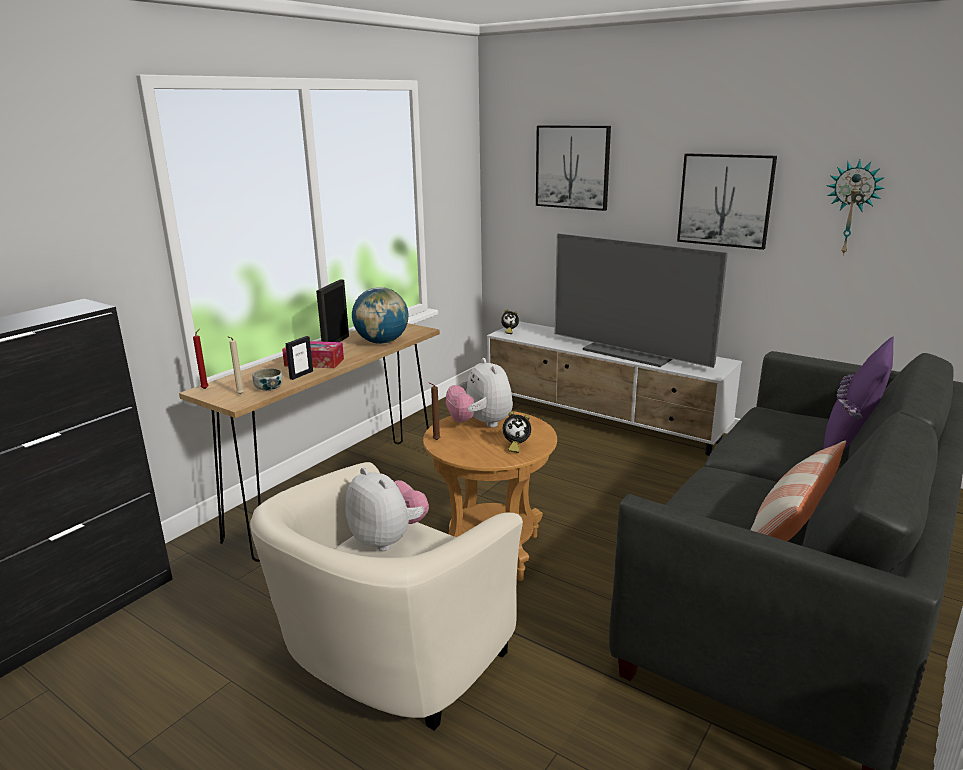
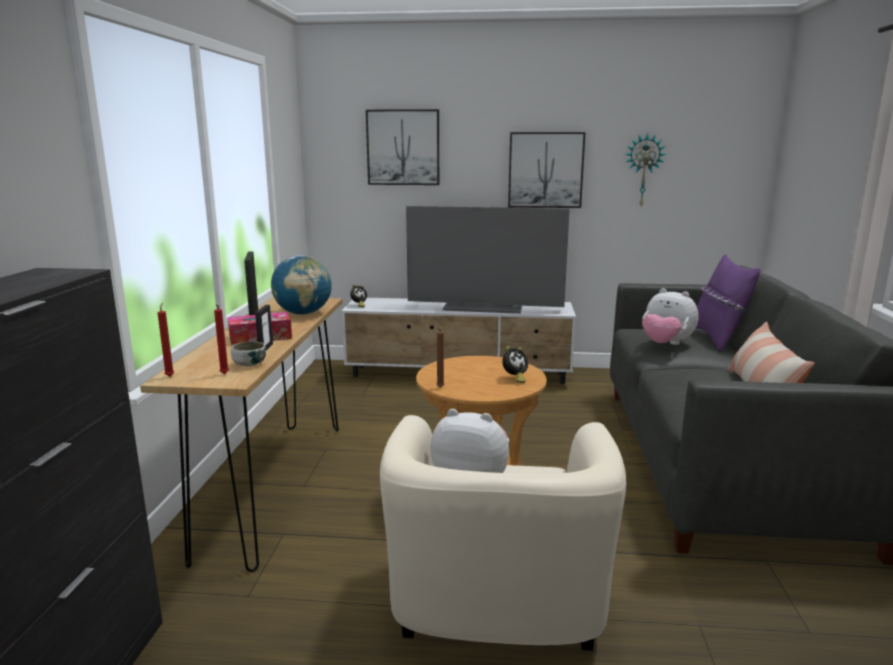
camera: 30 degrees left, 5 degrees down
(239, 395) = (224, 374): beige candle -> red candle
(480, 424) = (459, 369): plush toy -> plush toy (666, 344)

